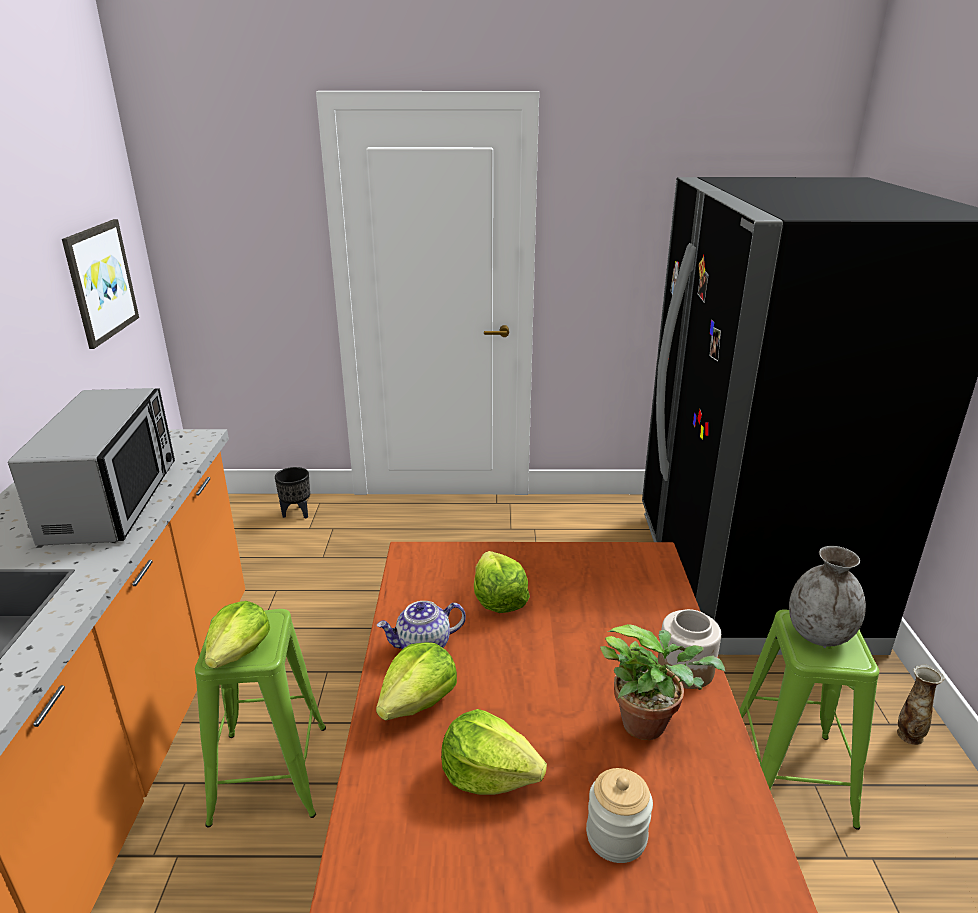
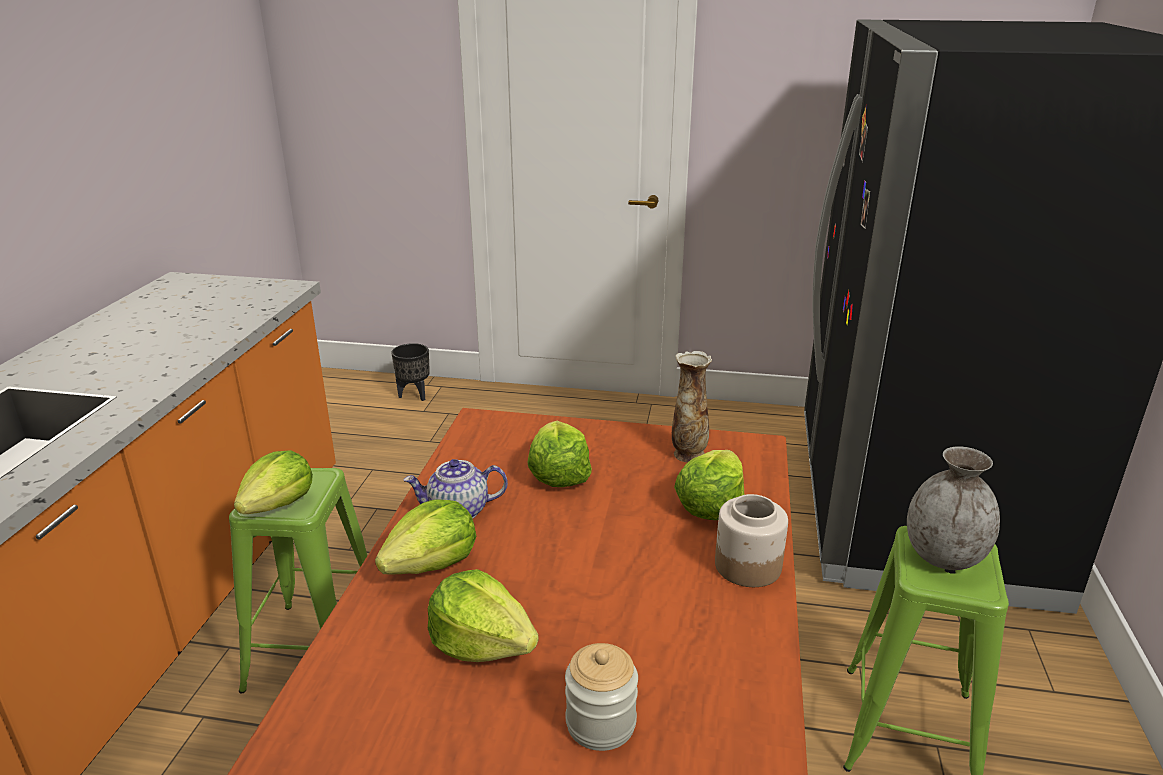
camera: 10 degrees right, 0 degrees up
(100, 282) = (213, 122): picture -> none
(113, 500) = (179, 338): microwave -> none
(635, 614) = (710, 504): none -> lettuce
(650, 724) = (684, 617): potted plant -> none
(909, 735) = (1076, 707): vase -> vase (688, 454)

